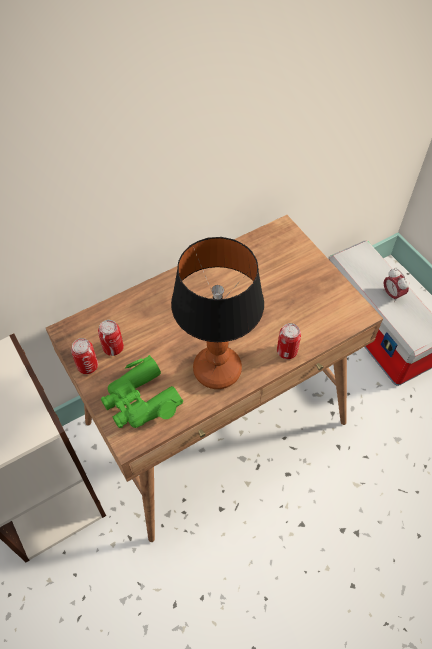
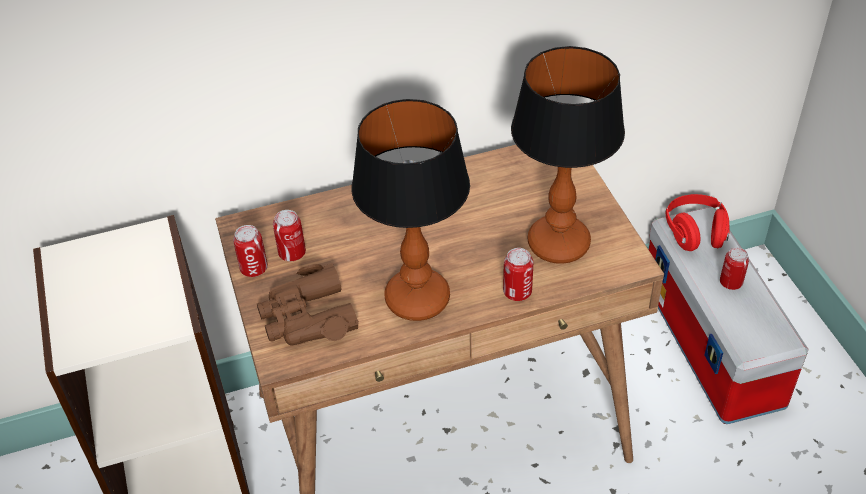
camera: 15 degrees right, 10 degrees down
(140, 400) = (307, 318): green binoculars -> brown binoculars
(305, 307) = (559, 245): none -> table lamp
(360, 262) = (695, 233): none -> red headphones
(392, 294) = (731, 282): alarm clock -> can

